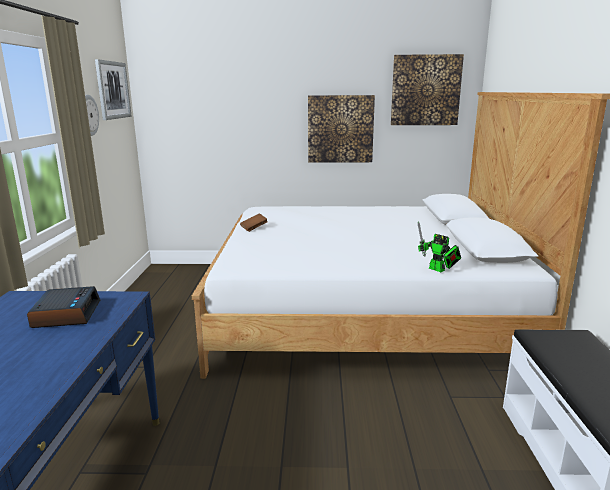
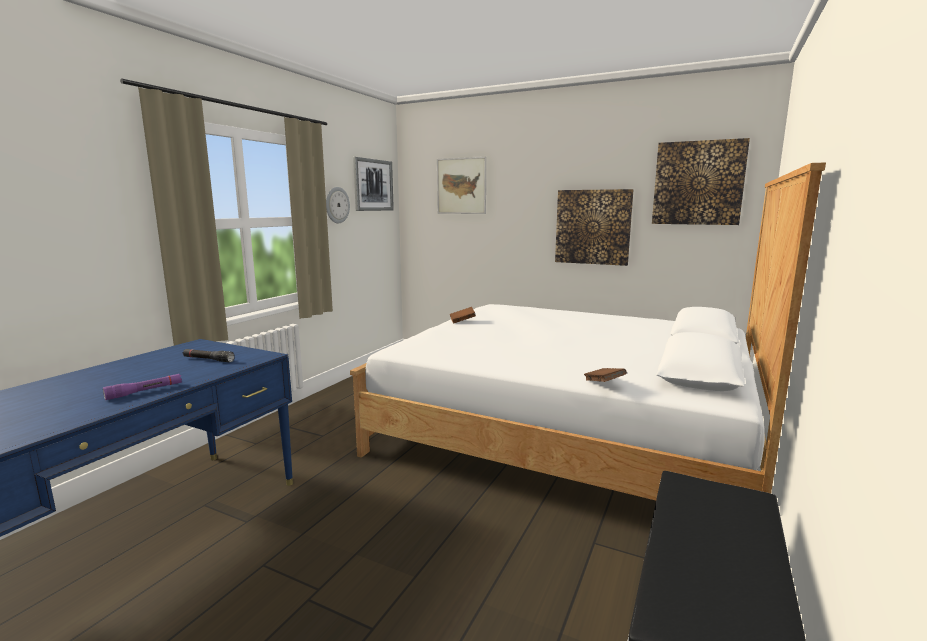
camera: 25 degrees right, 5 degrees down
(50, 366) = (145, 391): none -> purple flashlight
(66, 314) = (208, 360): alarm clock -> black flashlight
(206, 90) = (461, 186): none -> picture
(439, 270) = (604, 384): toy robot -> brown book

